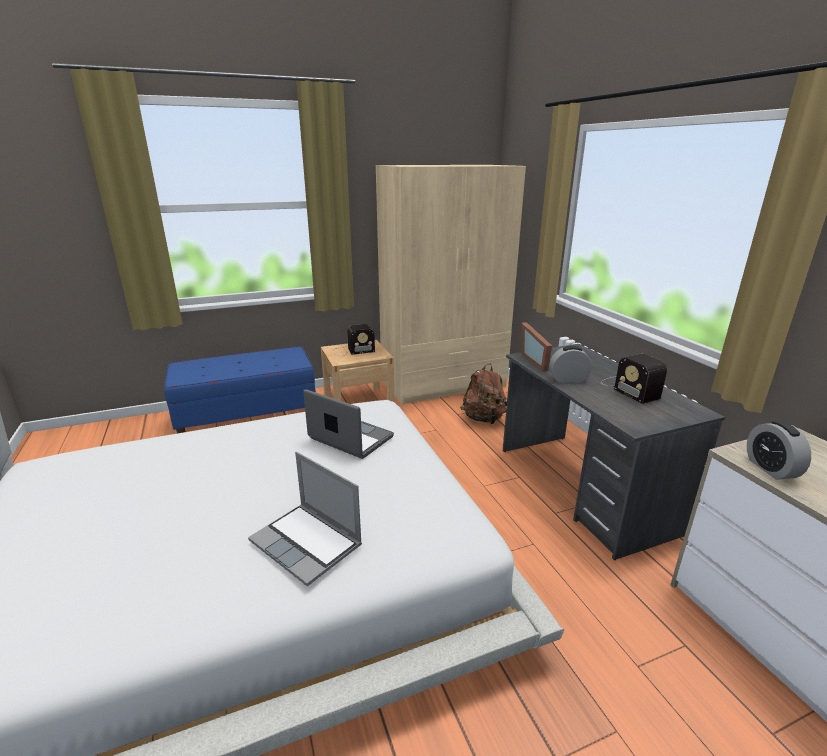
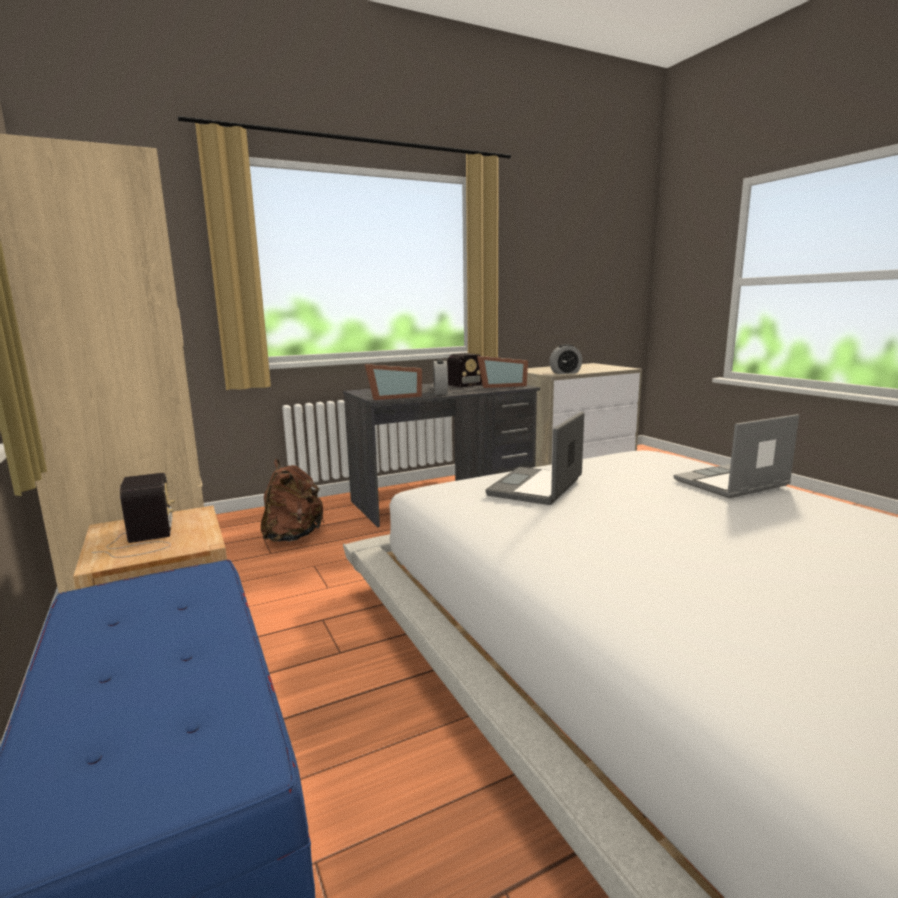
camera: 95 degrees left, 10 degrees down
(308, 544) = (731, 483): laptop -> laptop turned 150 degrees counterclockwise
(634, 413) = (501, 386): none -> picture frame

